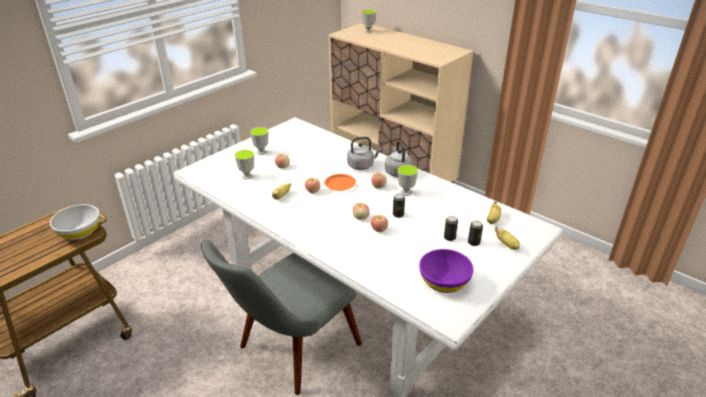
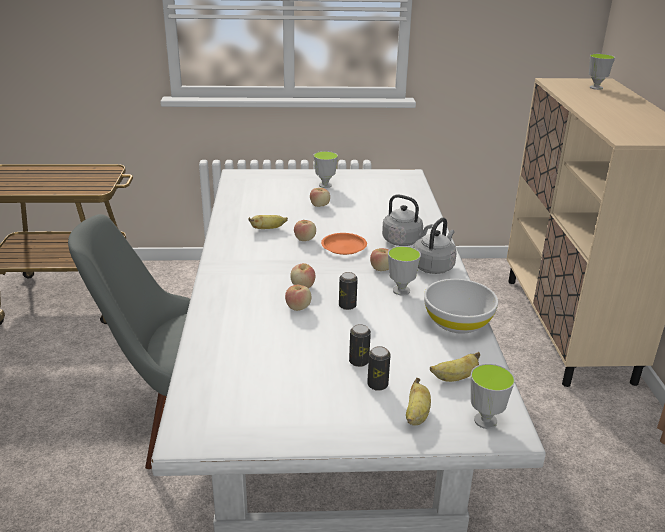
camera: 45 degrees right, 5 degrees down
(80, 232) = (92, 185): white bowl -> white bowl (457, 323)
(247, 176) = (272, 199): cup -> cup (485, 421)
(444, 282) = (259, 398): purple bowl -> none

